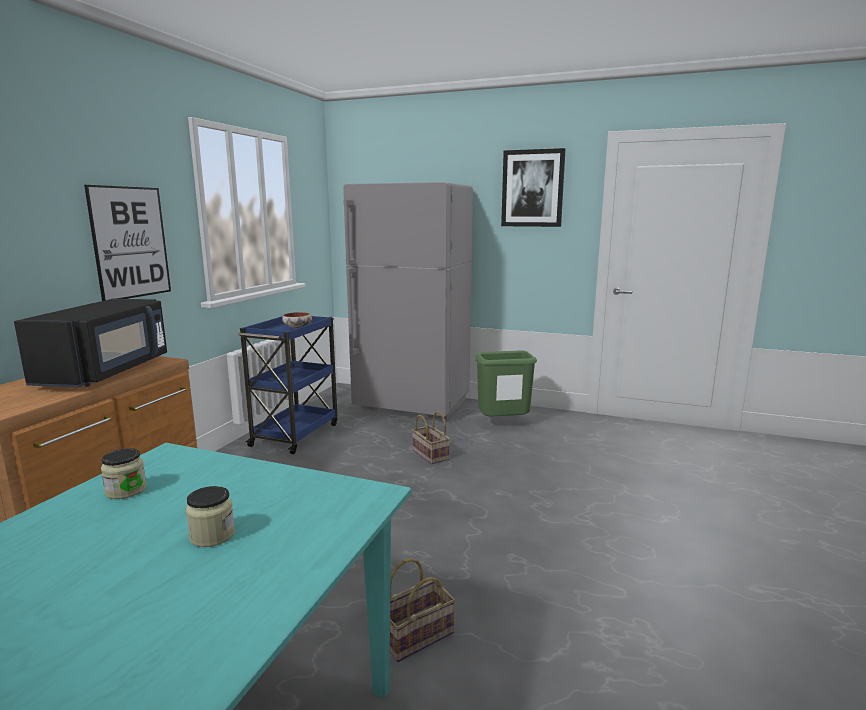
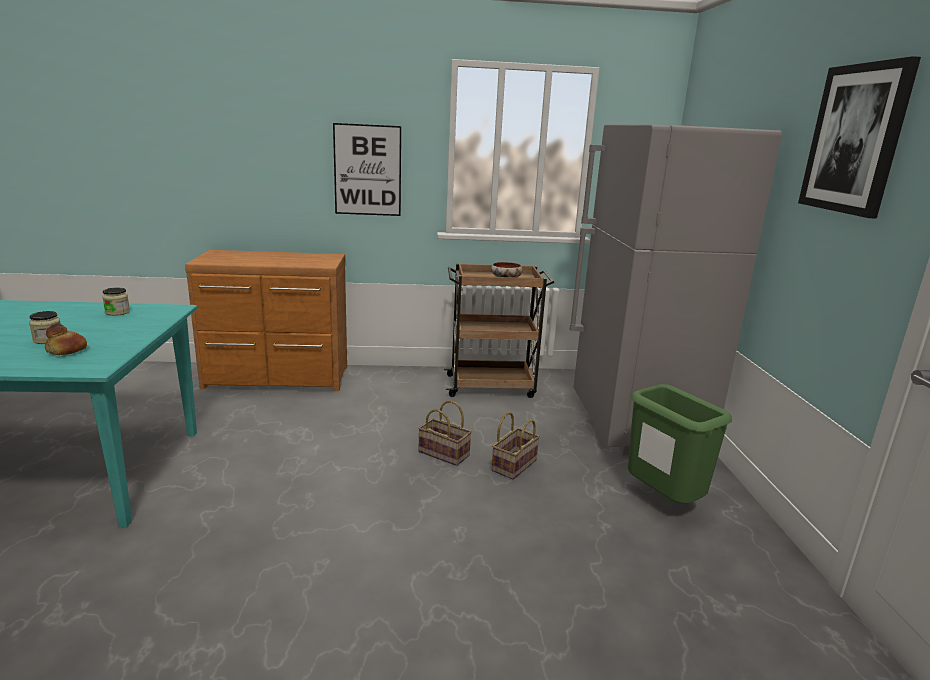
camera: 65 degrees right, 5 degrees up
(108, 372) = (290, 260): black microwave -> none
(286, 516) = (66, 351): none -> bread
(296, 434) = (492, 386): blue cart -> brown cart
(417, 634) = (190, 526): basket -> basket (445, 453)

